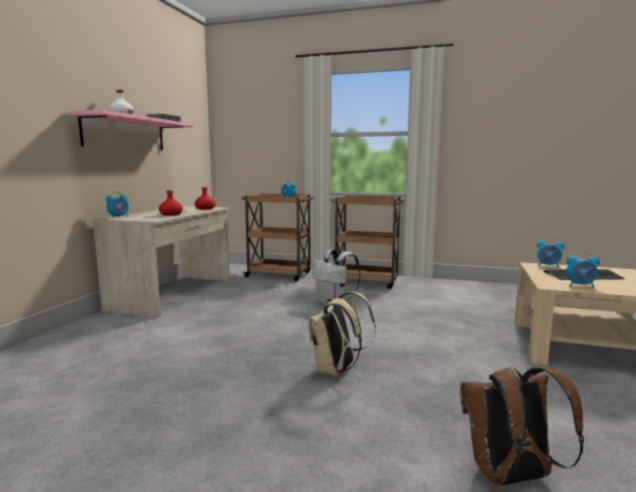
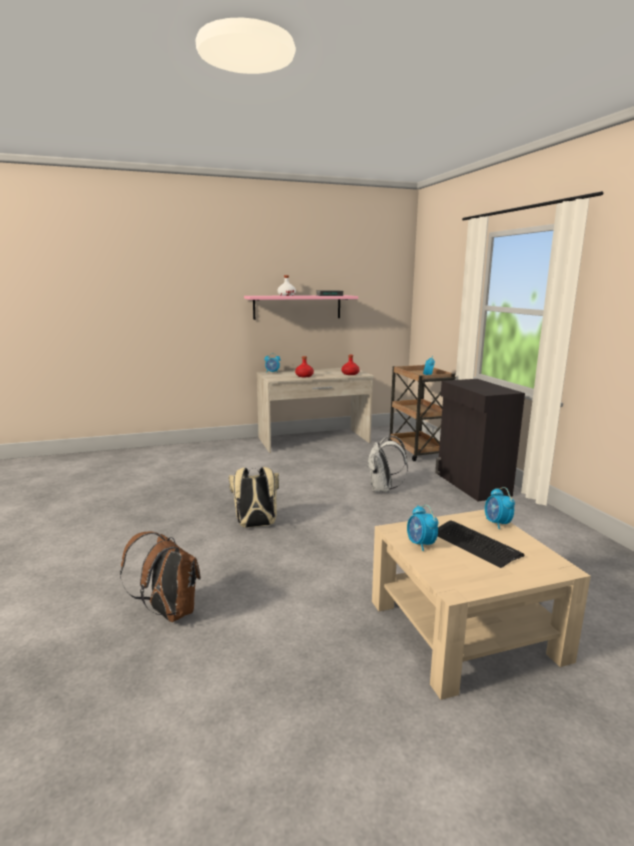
camera: 55 degrees right, 5 degrees up
(367, 281) = (472, 485): brown cart -> black cabinet

